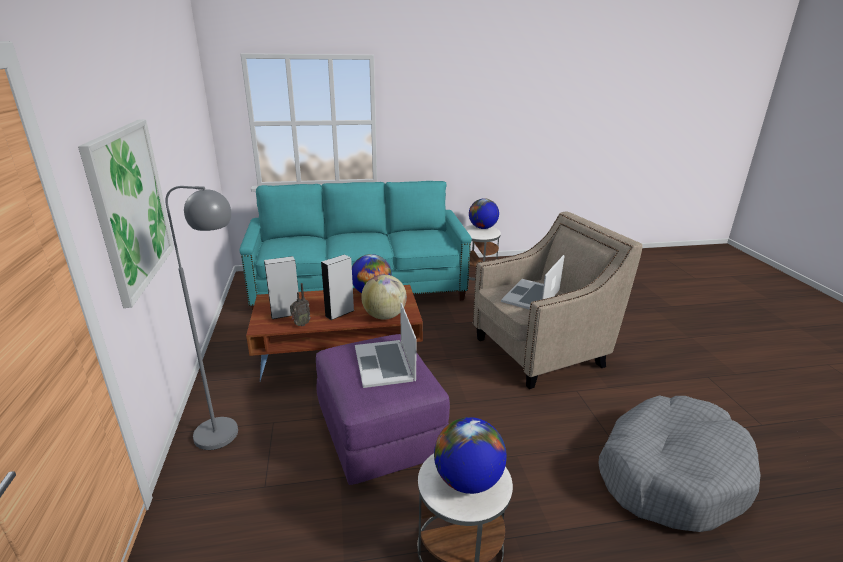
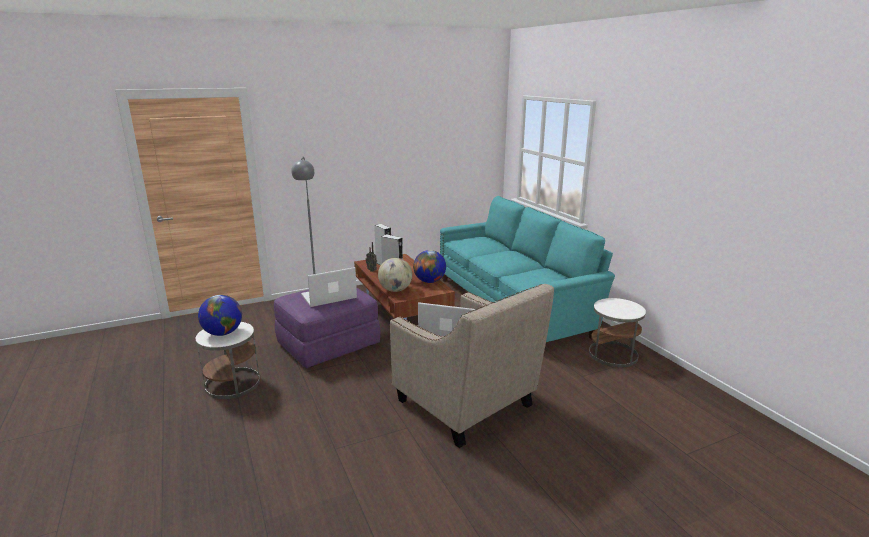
camera: 75 degrees right, 5 degrees down
(131, 207) = (322, 167): picture -> none
(482, 228) = (631, 307): globe -> none
(670, 473) = (300, 481): grey dog bed -> none

